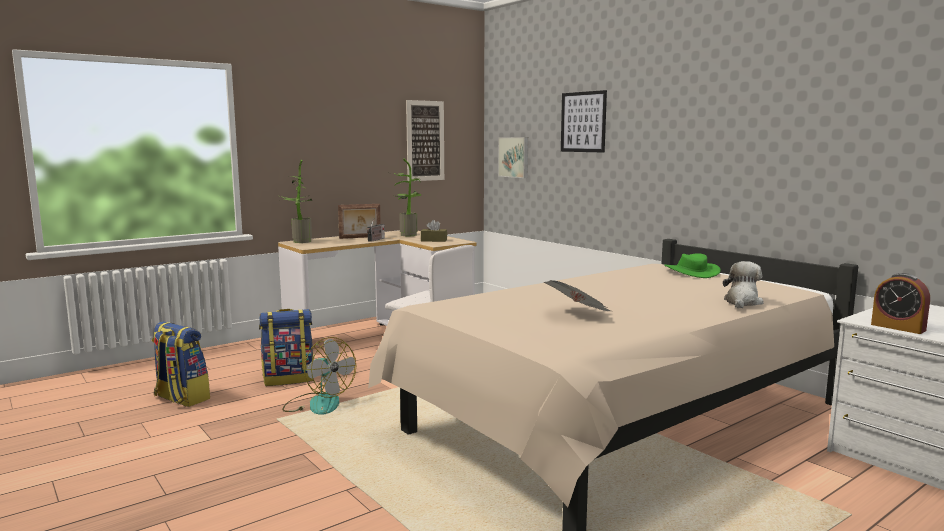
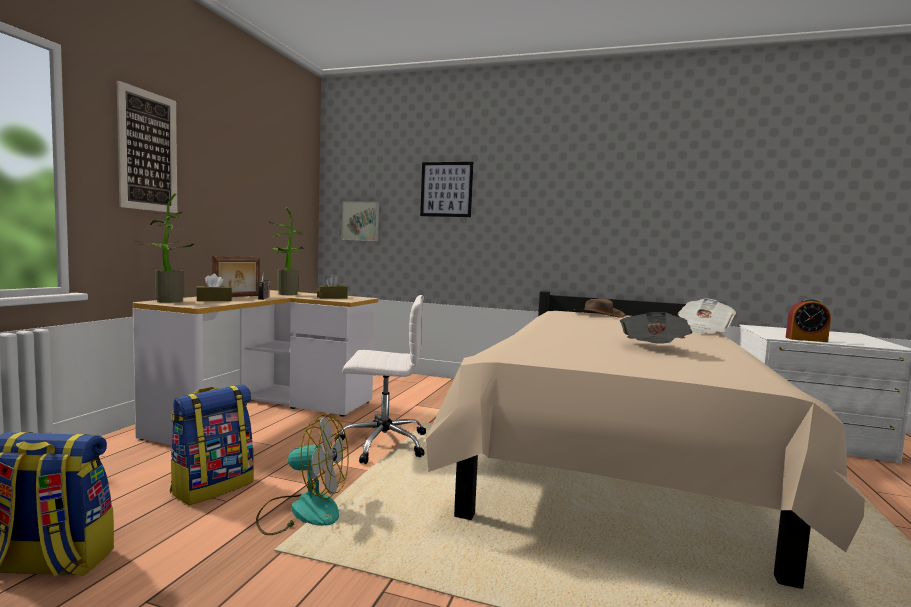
camera: 35 degrees left, 5 degrees down
(333, 241) = (214, 300): none -> brown tissue box
(425, 141) = (274, 196): picture -> picture (148, 151)
(691, 272) = (598, 314): green hat -> brown hat
(742, 302) = (703, 330): plush toy -> newspaper

